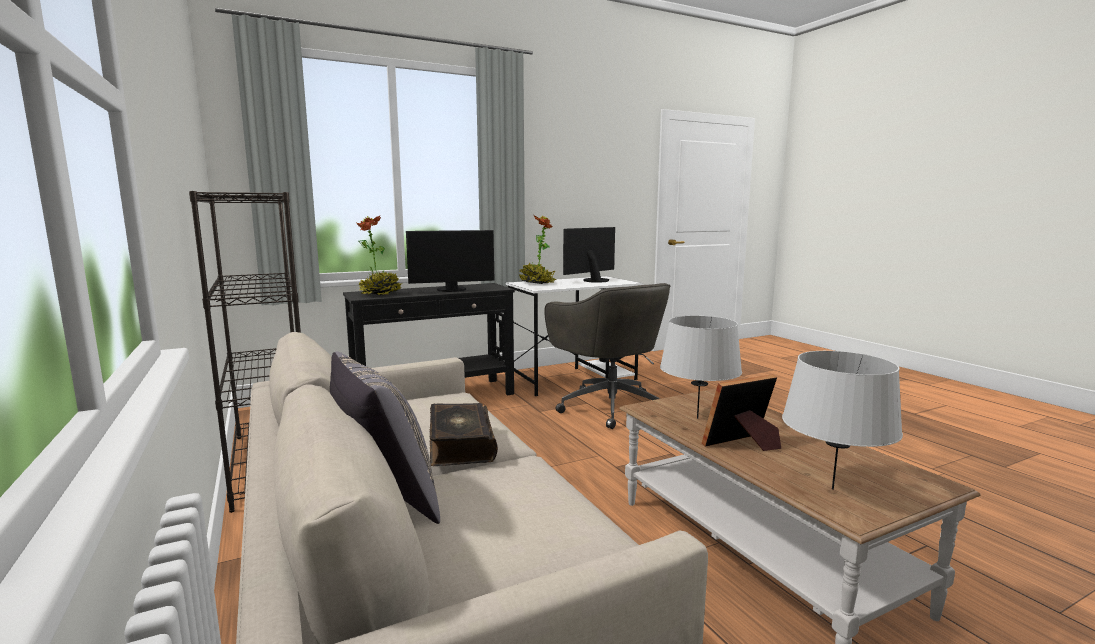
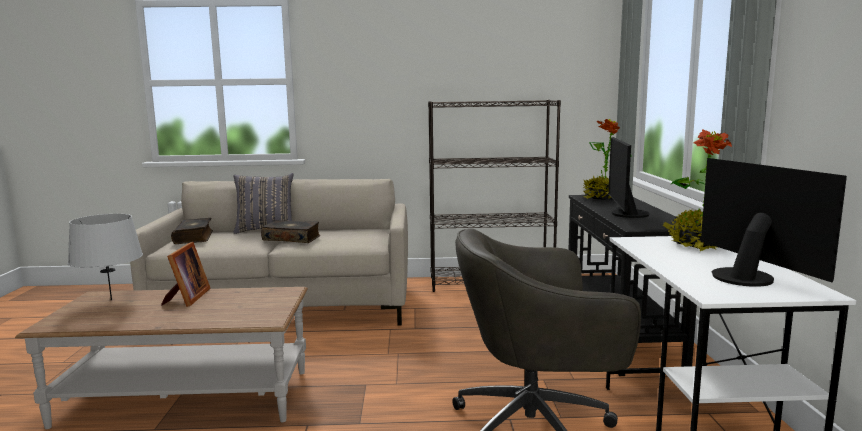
camera: 115 degrees right, 0 degrees up
(513, 559) = (194, 237): none -> book
(697, 418) = (242, 299): grey table lamp -> none

